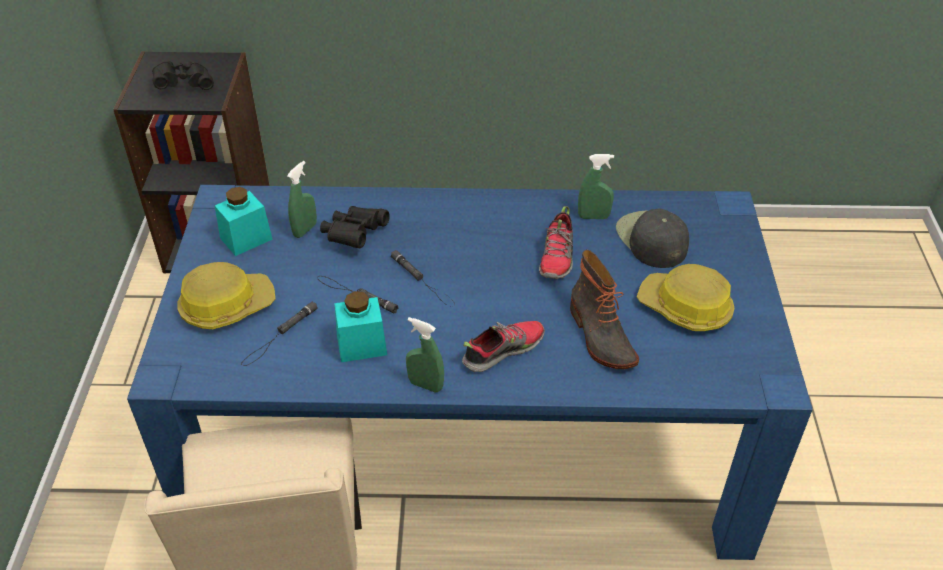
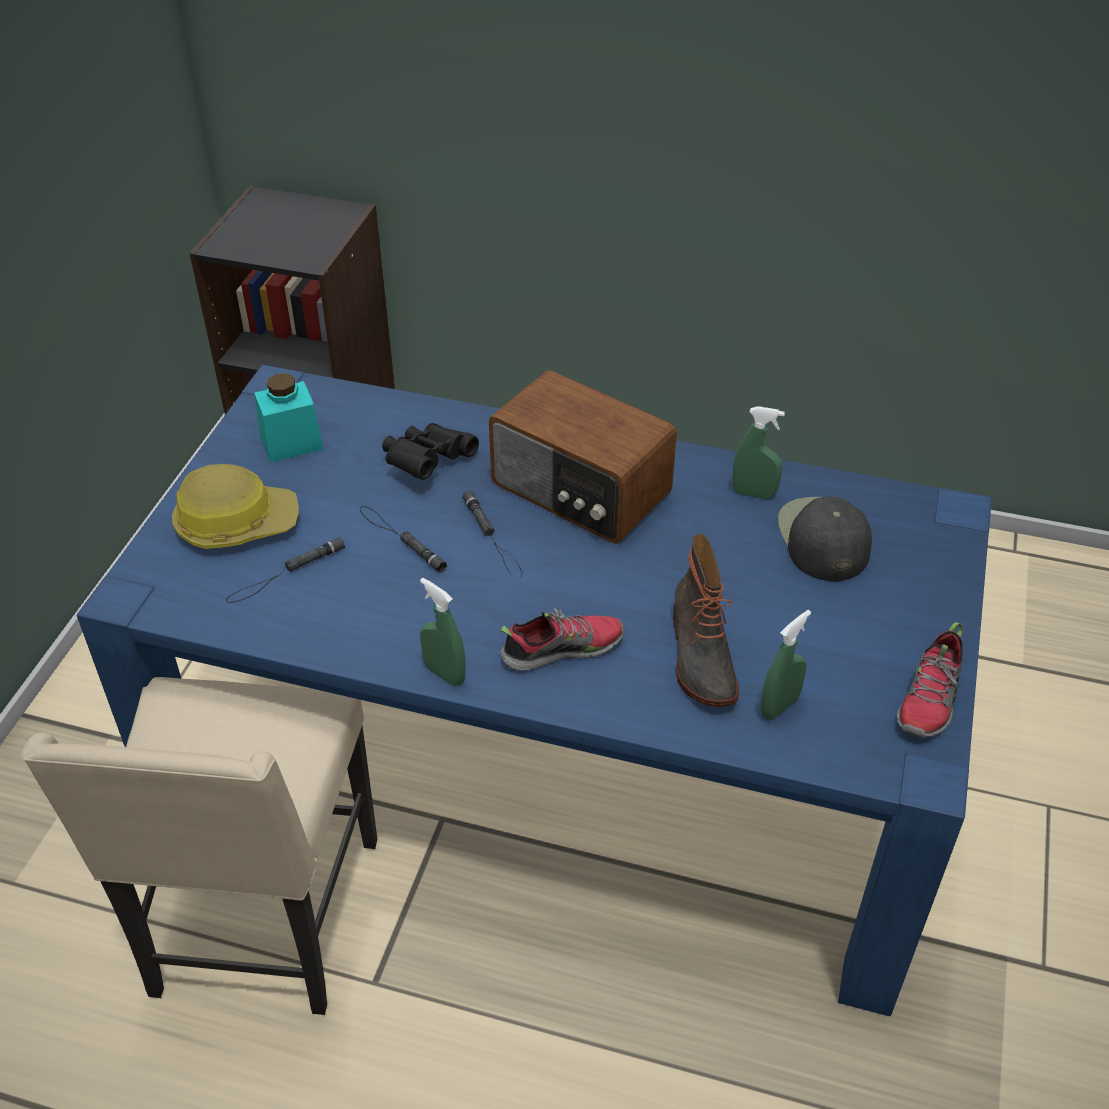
camera: 15 degrees right, 0 degrees up
(184, 85) = (285, 235): black binoculars -> none
(305, 230) = (368, 444): green spray bottle -> green spray bottle (779, 706)
(361, 345) = (383, 605): turquoise jar -> none
(472, 236) = (580, 490): none -> radio
(557, 257) = (683, 539): shoe -> shoe (930, 699)
(685, 308) = (834, 642): hard hat -> none

